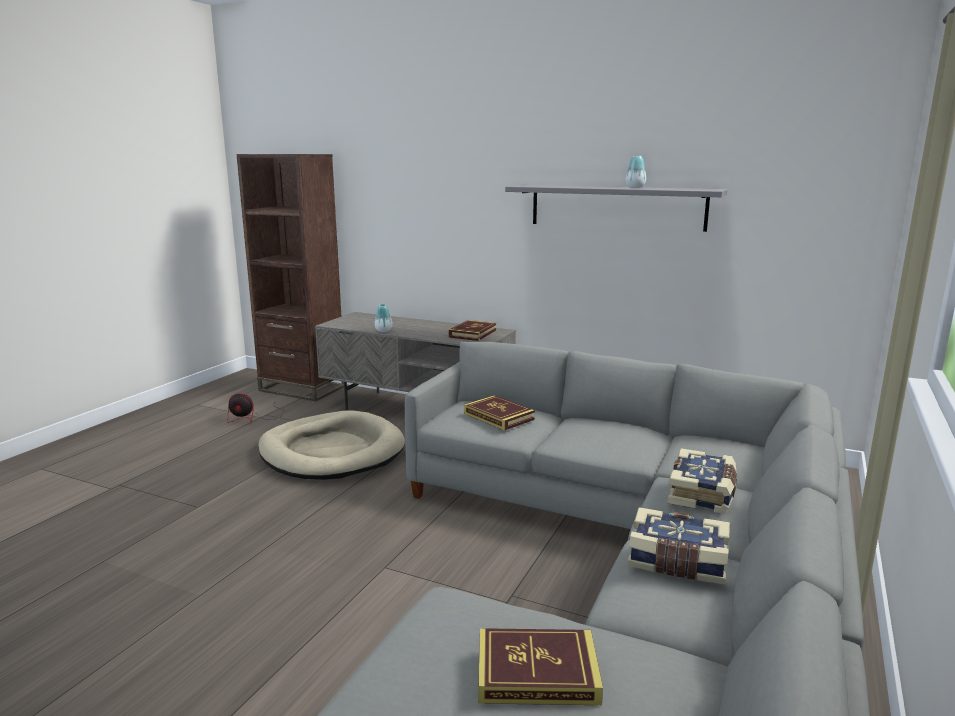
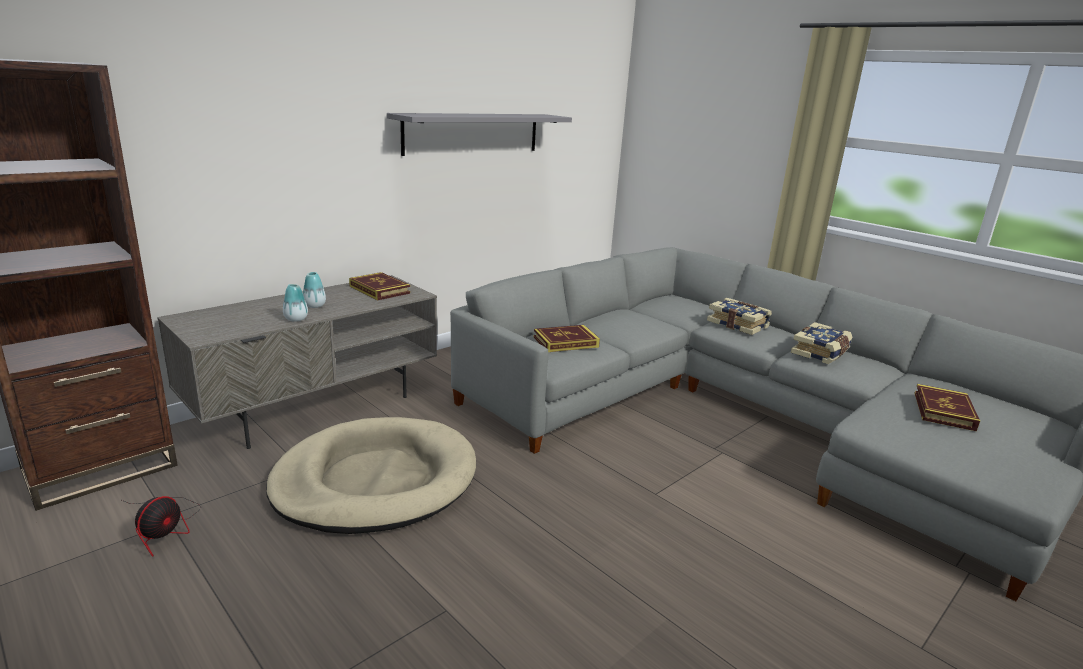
camera: 70 degrees left, 5 degrees up
(635, 187) = (498, 114): vase -> vase (314, 306)

